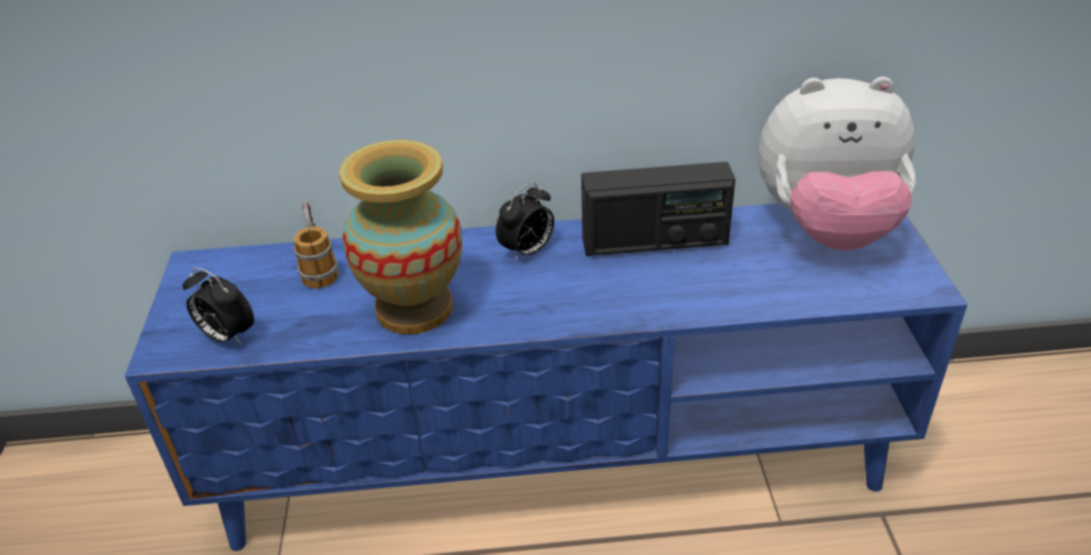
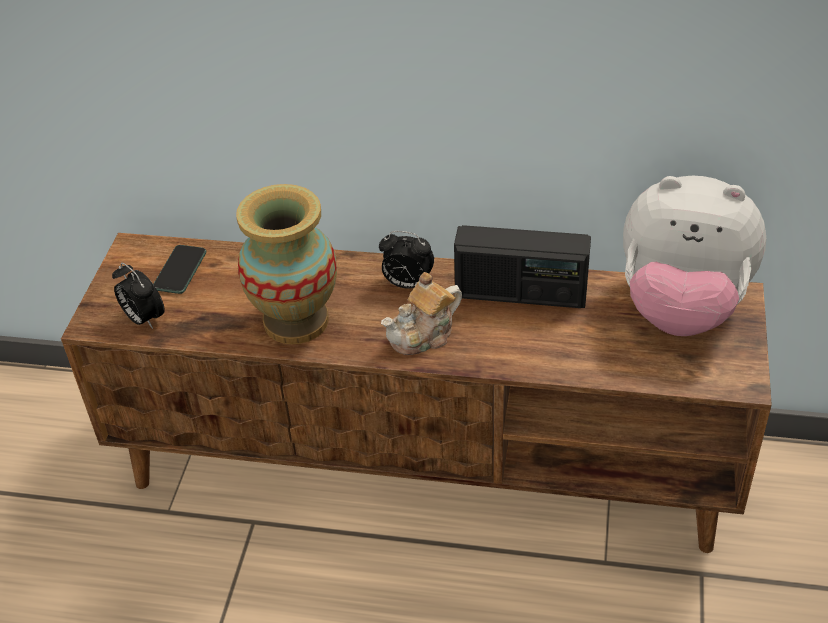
camera: 15 degrees right, 5 degrees up
(258, 278) = (180, 270): none -> phone
(318, 267) = (230, 268): mug -> none
(527, 251) = (407, 284): alarm clock -> alarm clock turned 45 degrees clockwise
(557, 460) = (426, 466): blue tv stand -> brown tv stand
(567, 299) = (424, 335): none -> teapot

